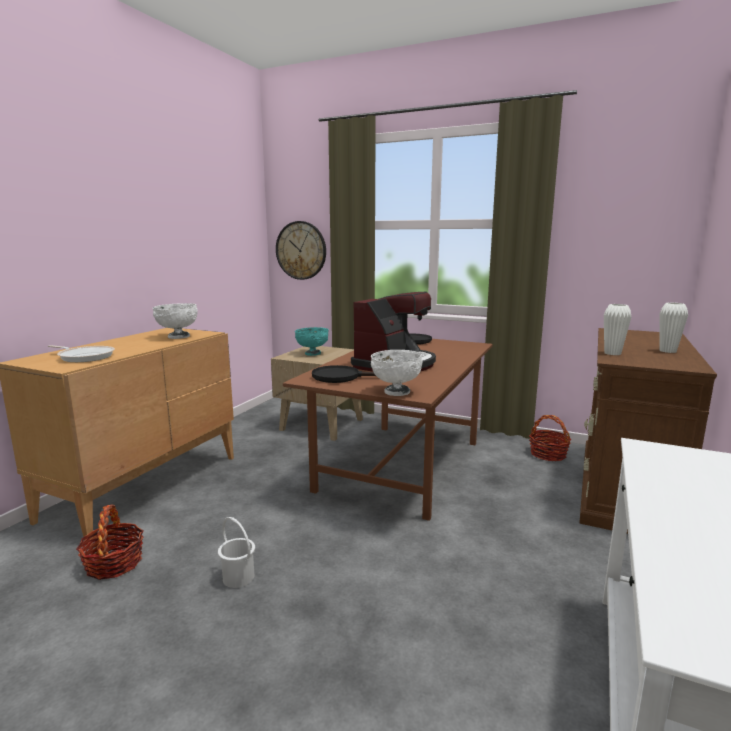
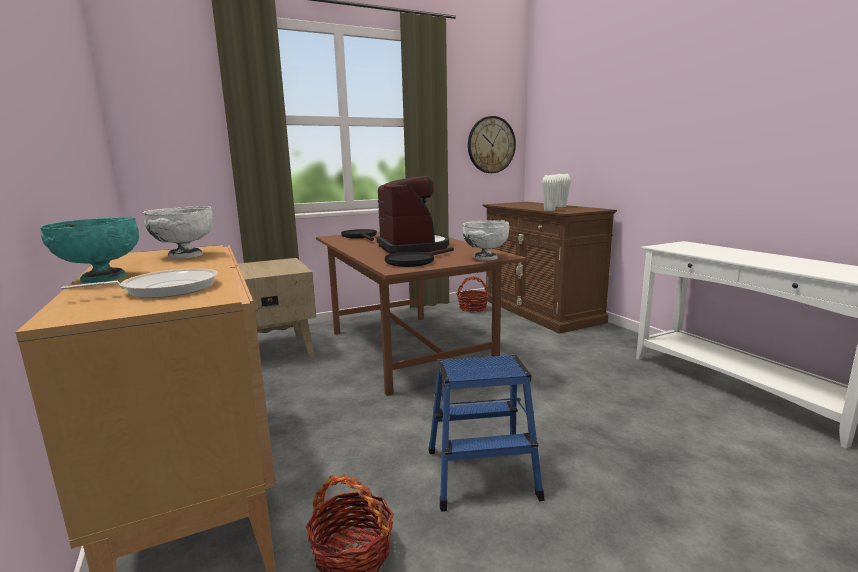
camera: 50 degrees left, 0 degrees up
(238, 578) = (480, 472): white bucket -> blue step ladder
(301, 250) = (174, 150): wall clock -> wall clock (491, 145)
(312, 353) = (252, 269): turquoise bowl -> turquoise bowl (102, 278)

